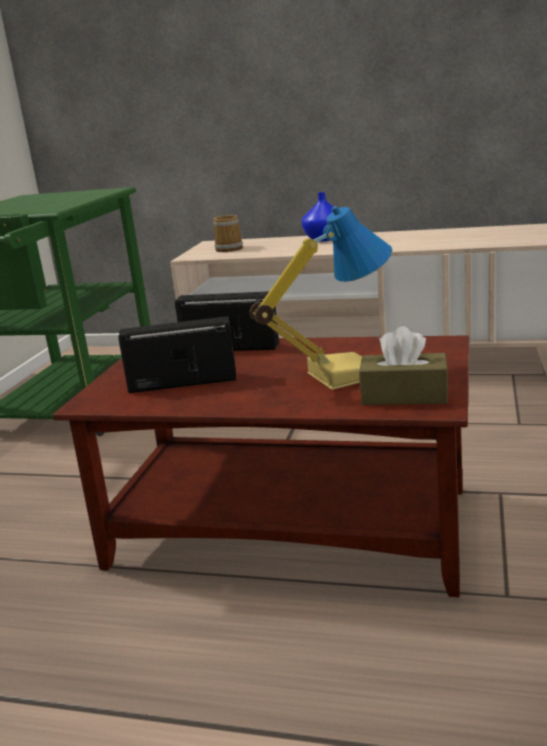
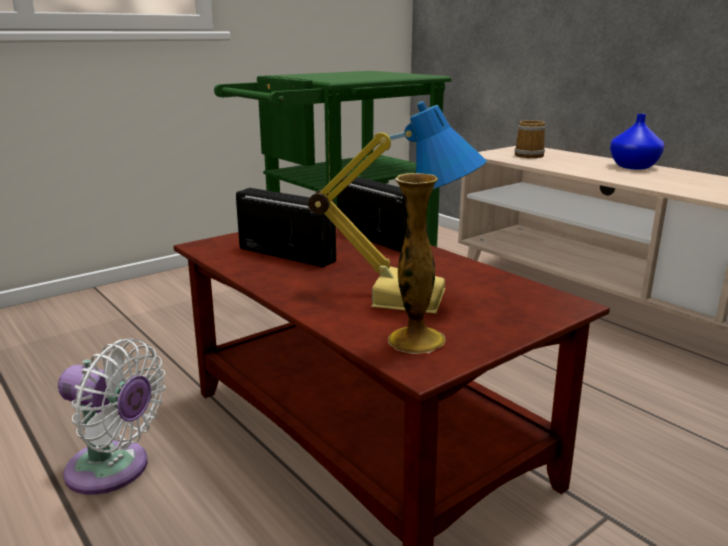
camera: 35 degrees right, 0 degrees up
(111, 664) = (114, 470): none -> white fan
(404, 395) = (416, 340): brown tissue box -> vase

